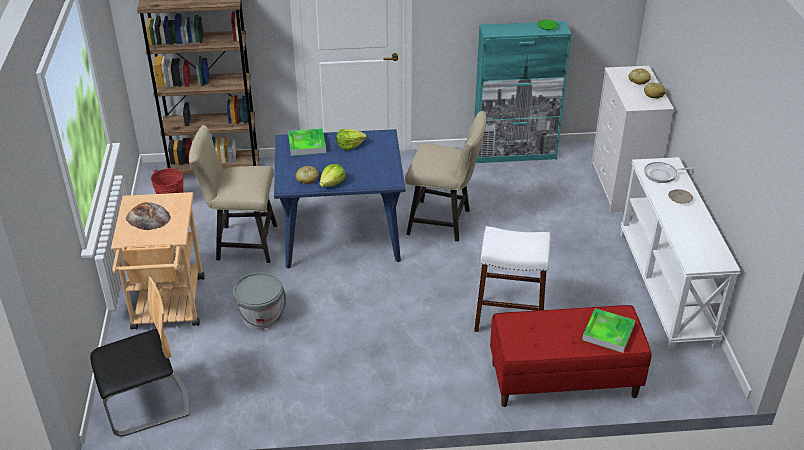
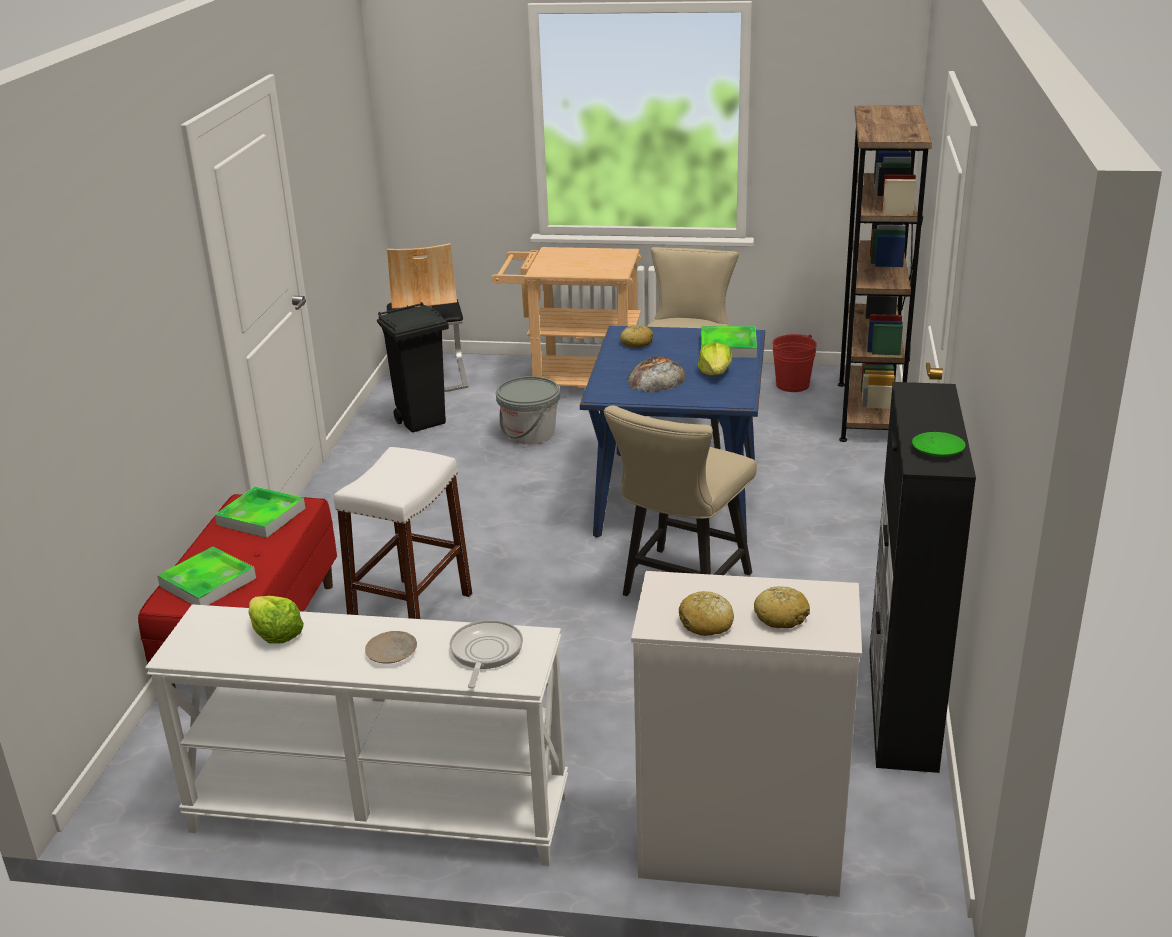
camera: 105 degrees right, 10 degrees down
(148, 218) = (585, 259): bread -> bread (656, 378)
(244, 383) = (422, 422): none -> black trash can
(332, 183) = (616, 357): lettuce -> lettuce (276, 634)
(515, 154) = (901, 709): turquoise cabinet -> black cabinet
(528, 335) = (261, 516): none -> tray

